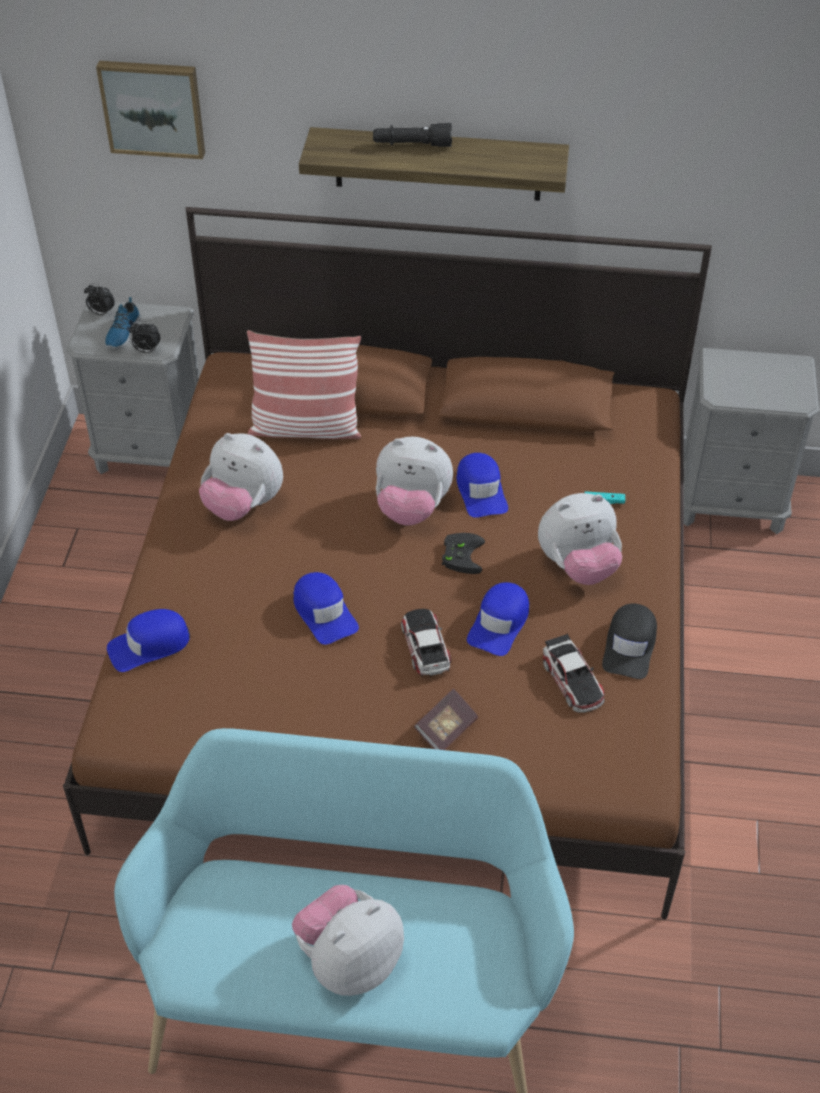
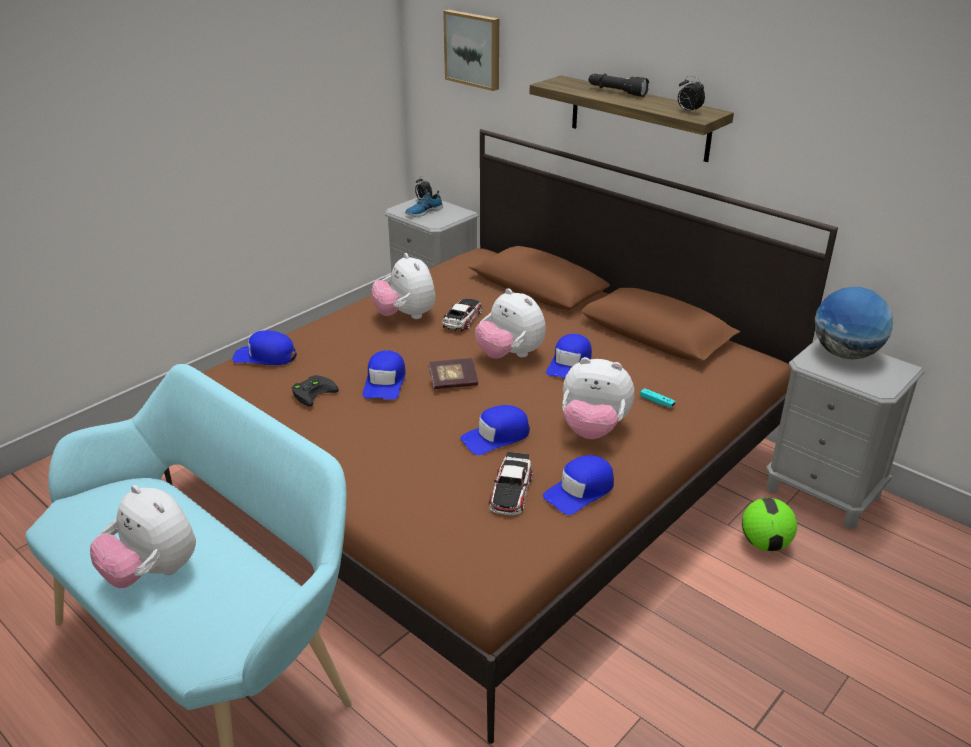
camera: 35 degrees right, 15 degrees down
(147, 350) = (427, 222): alarm clock -> alarm clock (688, 111)
(305, 428) = (490, 295): pillow -> none
(349, 961) = (152, 572): plush toy -> plush toy turned 135 degrees counterclockwise
(425, 647) = (429, 427): toy car -> toy car (462, 319)
(446, 729) = (385, 477): book -> book (453, 382)
(461, 554) = (514, 390): black game controller -> black game controller (314, 392)
(630, 646) = (580, 491): black cap -> blue cap
(724, 588) = (764, 543): none -> football
(740, 368) = (845, 354): none -> globe

